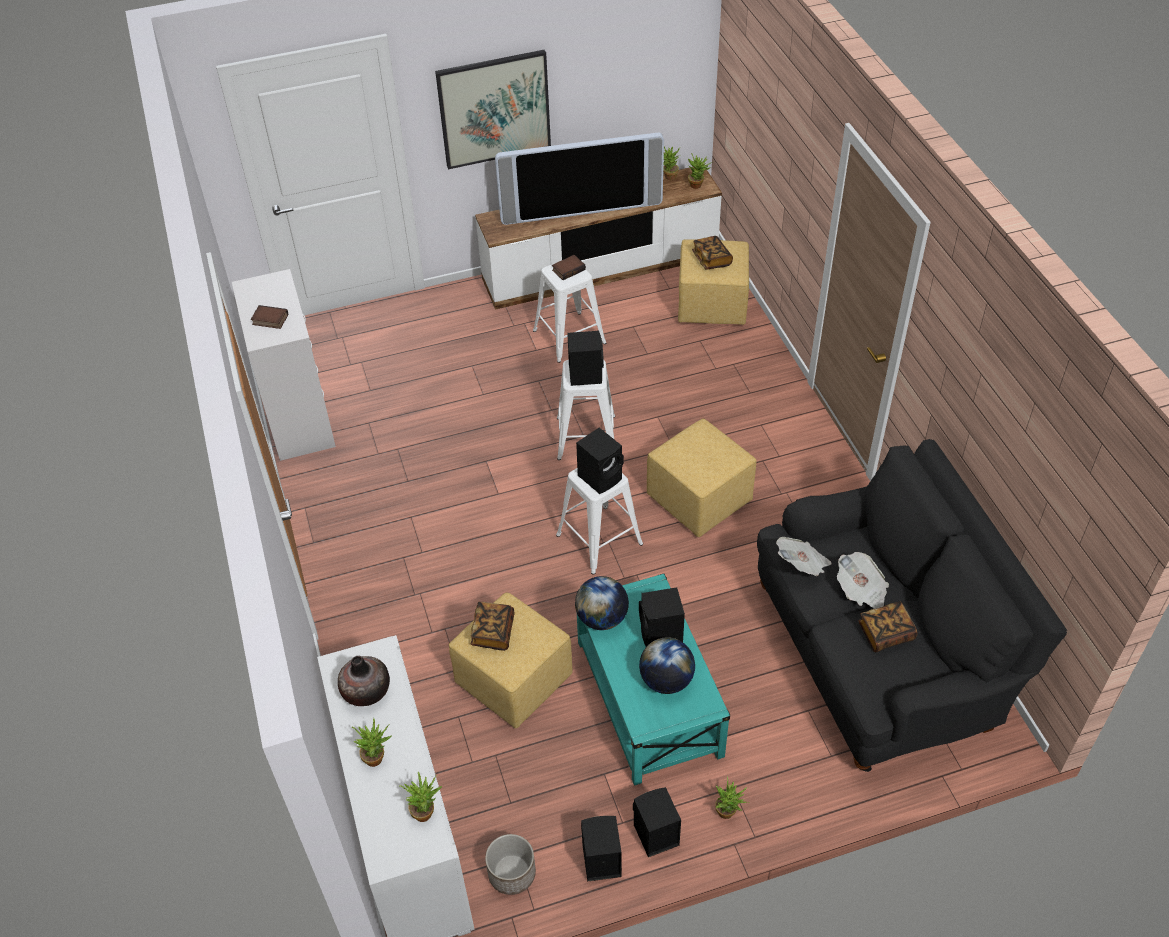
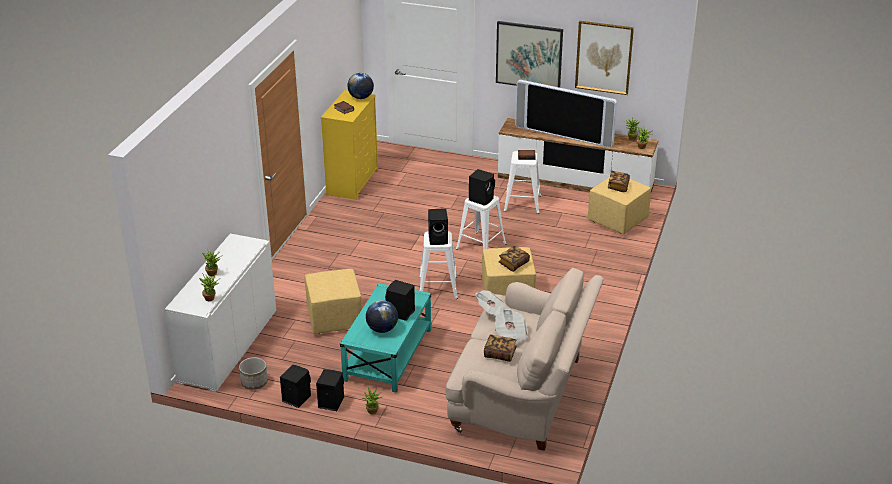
camera: 35 degrees right, 15 degrees down
(298, 418) = (352, 182): white dresser -> yellow dresser
(366, 691) = (235, 252): vase -> none
(493, 632) = (328, 278): book -> book (513, 264)
(602, 618) = (381, 295): globe -> globe (361, 97)
(612, 72) = (604, 57): none -> picture
(881, 656) = (523, 396): black sofa -> beige sofa

